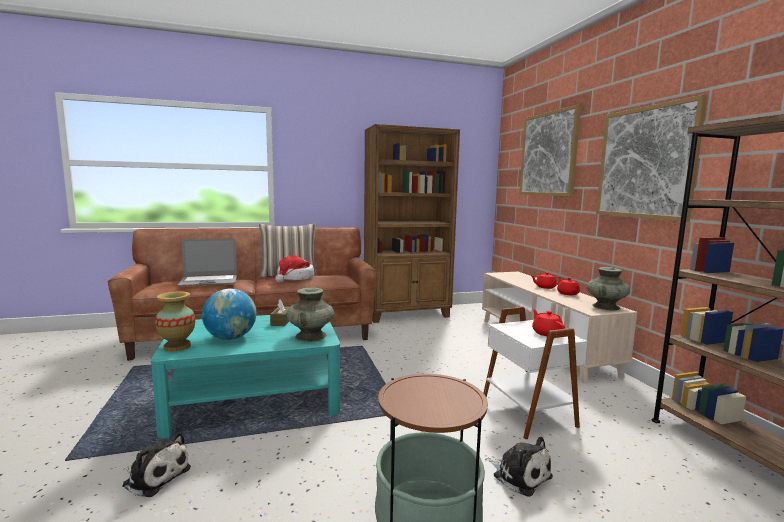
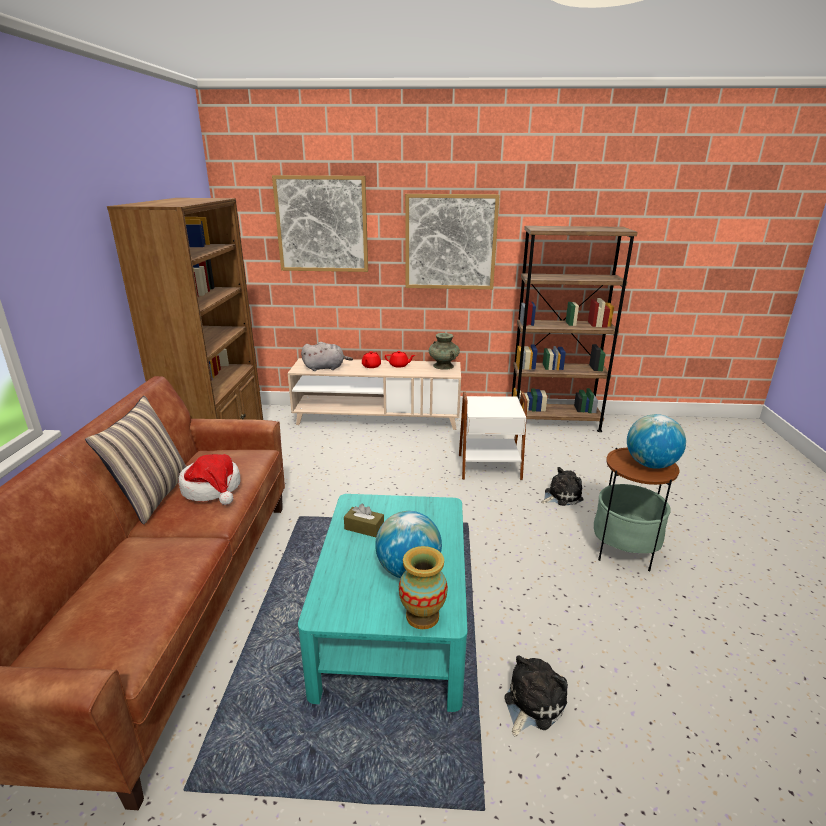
camera: 70 degrees left, 15 degrees up
(209, 281) = (144, 577): laptop -> none
(310, 336) = (429, 512): turquoise vase -> none
(435, 404) = (650, 464): none -> globe
(512, 278) = (326, 368): none -> grey plush toy
(546, 333) = (498, 403): red teapot -> none

